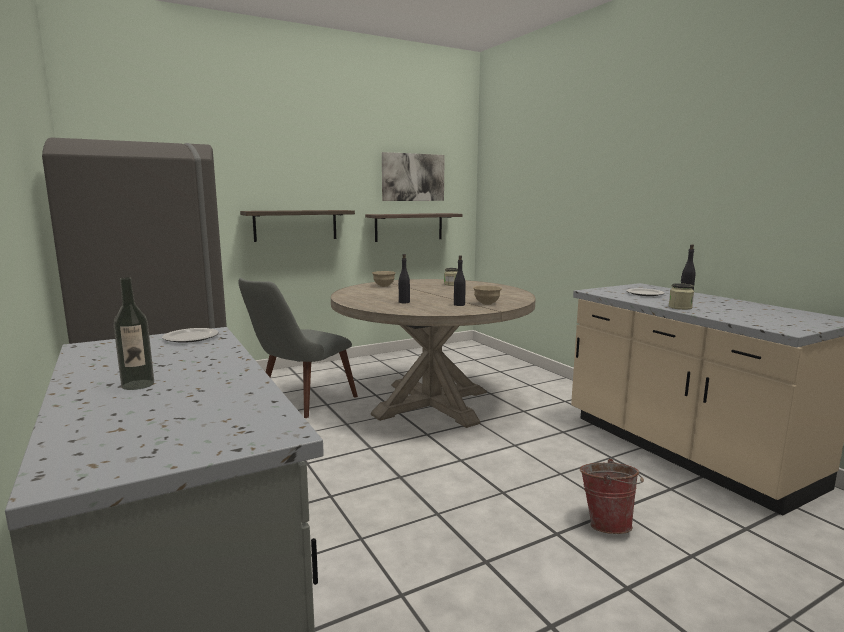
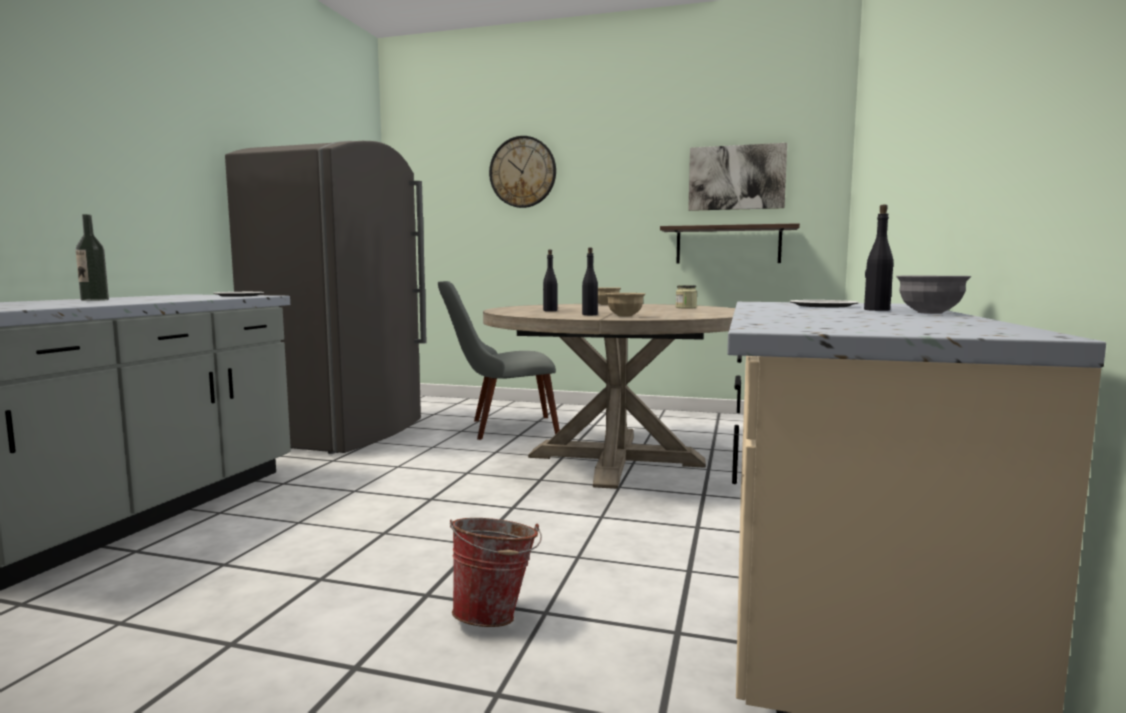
camera: 45 degrees right, 5 degrees down
(239, 160) = (523, 172): none -> wall clock
(295, 225) = (577, 241): shelf -> none
(680, 307) = (771, 312): jar -> none
(715, 298) = (930, 313): none -> grey bowl

